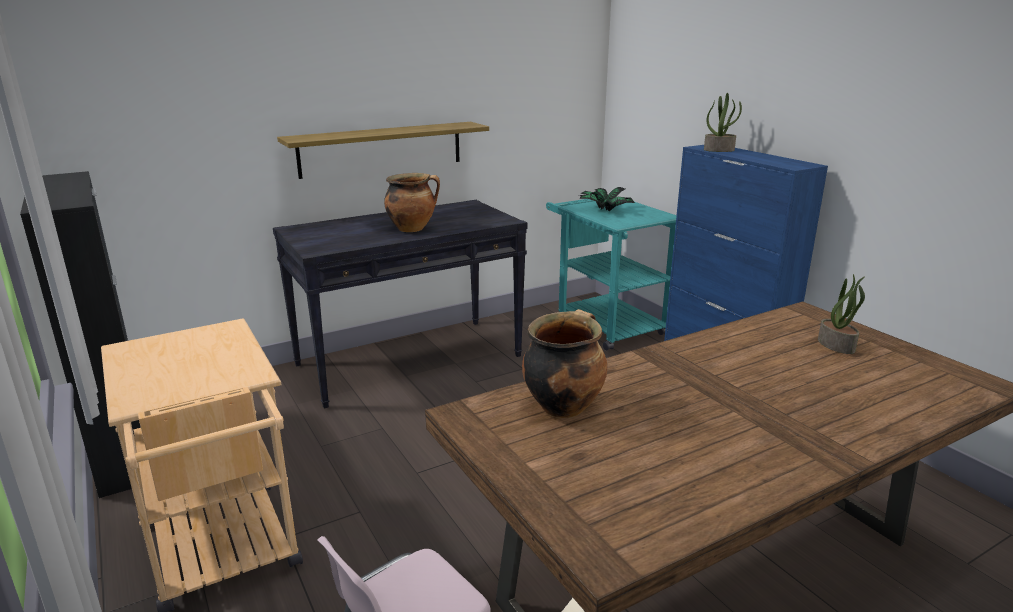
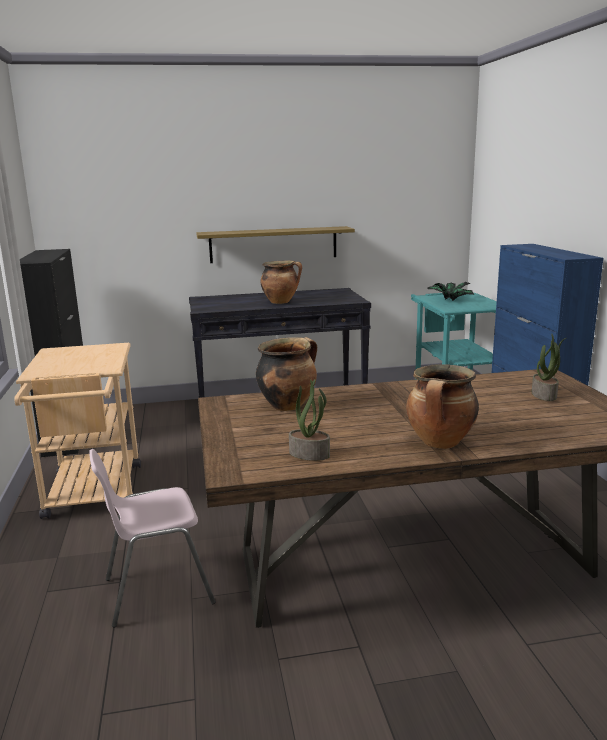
camera: 20 degrees right, 5 degrees down
(719, 150) = (527, 247): potted plant -> potted plant (310, 454)
(809, 444) = (440, 443): none -> cooking pot

